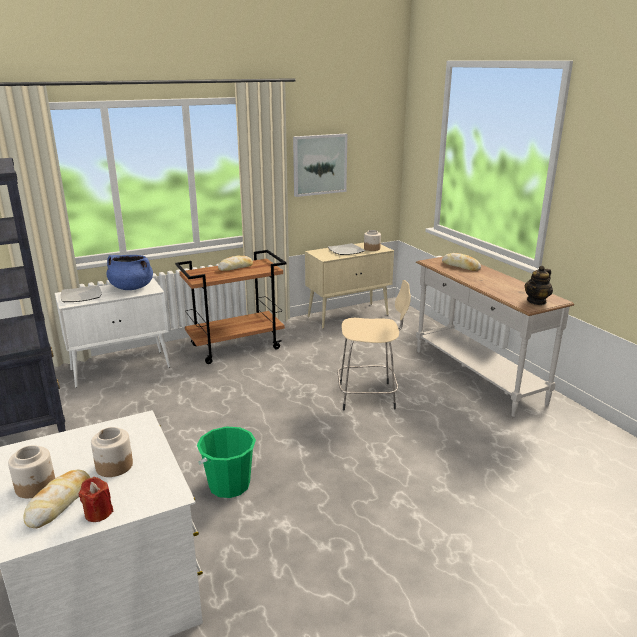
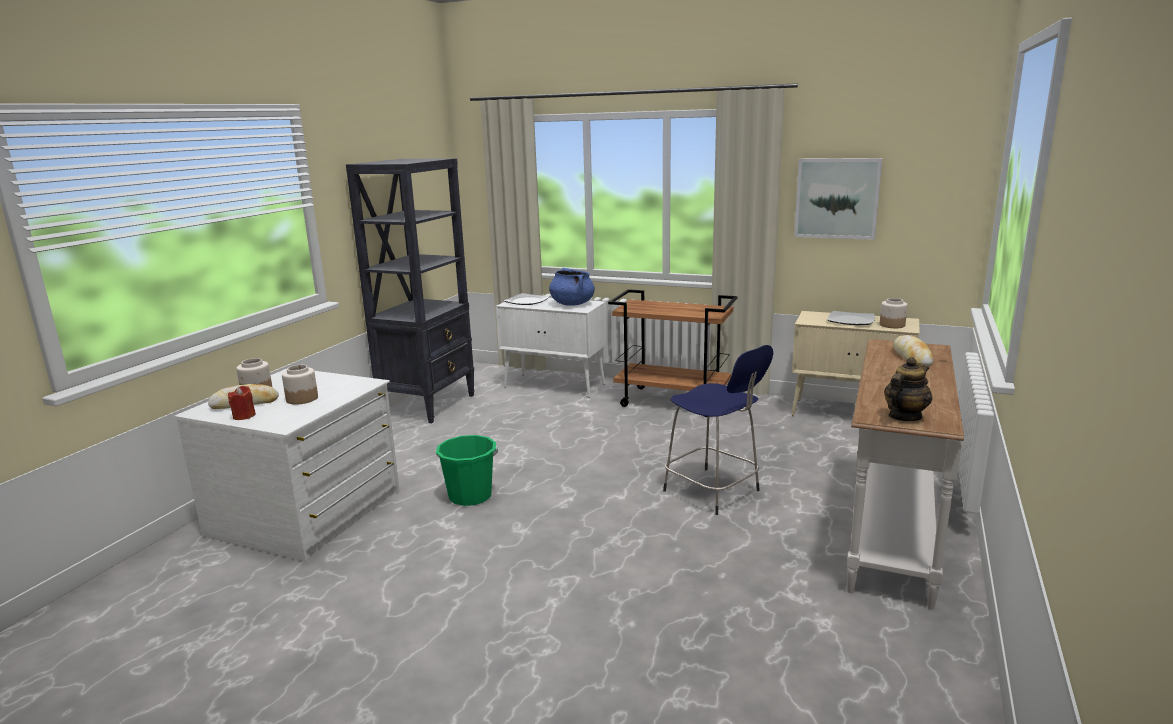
camera: 50 degrees right, 5 degrees down
(235, 267) = (682, 307): bread -> none
(369, 396) = (714, 492): beige stool -> blue stool
(537, 301) = (904, 416): teapot -> teapot turned 135 degrees clockwise

